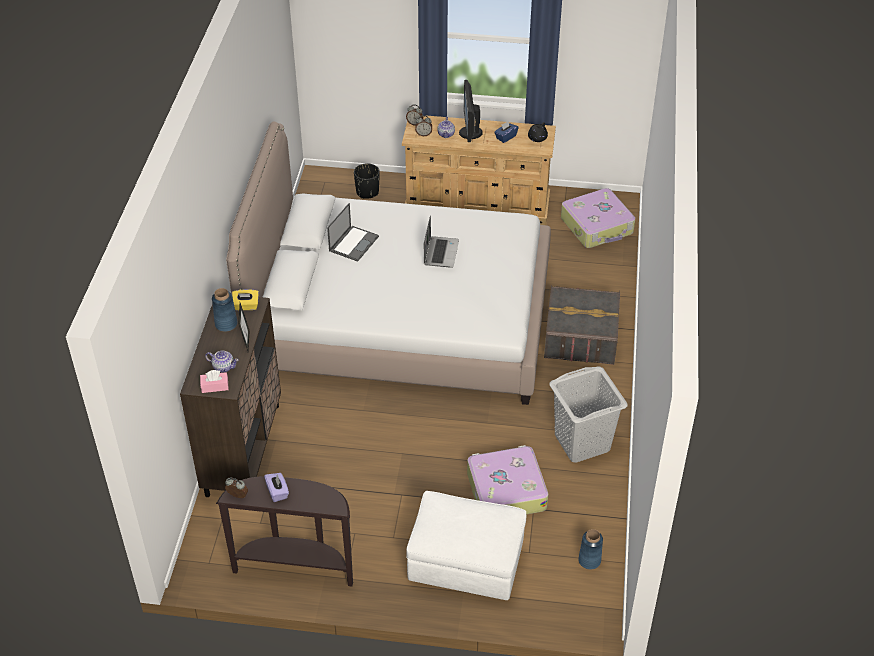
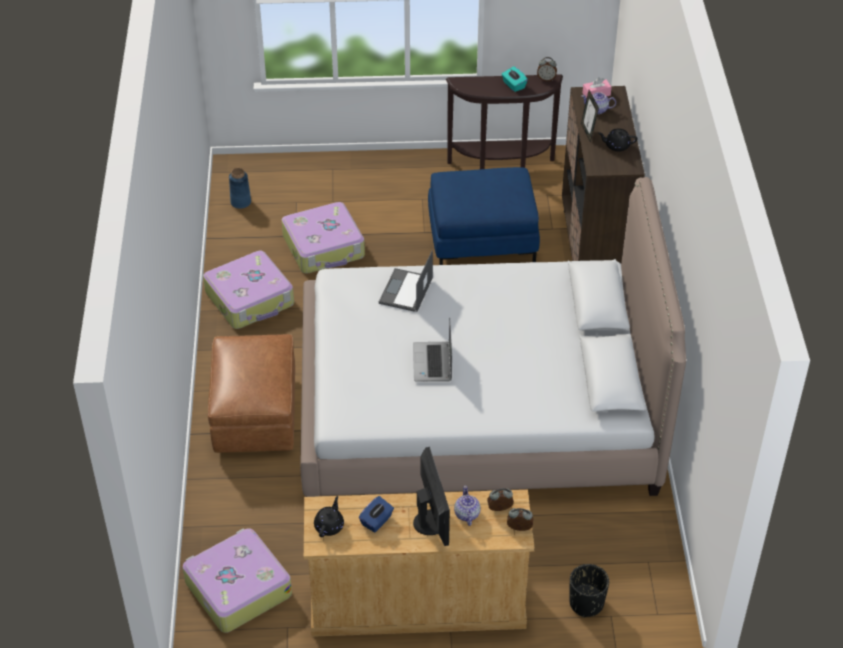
camera: 170 degrees right, 0 degrees up
(226, 324) = (616, 146): blue vase -> black teapot
(246, 306) = (606, 164): yellow tissue box -> none
(277, 492) = (513, 85): purple tissue box -> turquoise tissue box
(345, 478) = (482, 239): none -> blue ottoman
(354, 243) = (544, 363): laptop -> laptop (406, 291)
(465, 564) = (352, 187): white ottoman -> none
(580, 337) = (256, 415): grey storage box -> brown ottoman
(582, 442) = (250, 299): grey laundry basket -> suitcase

